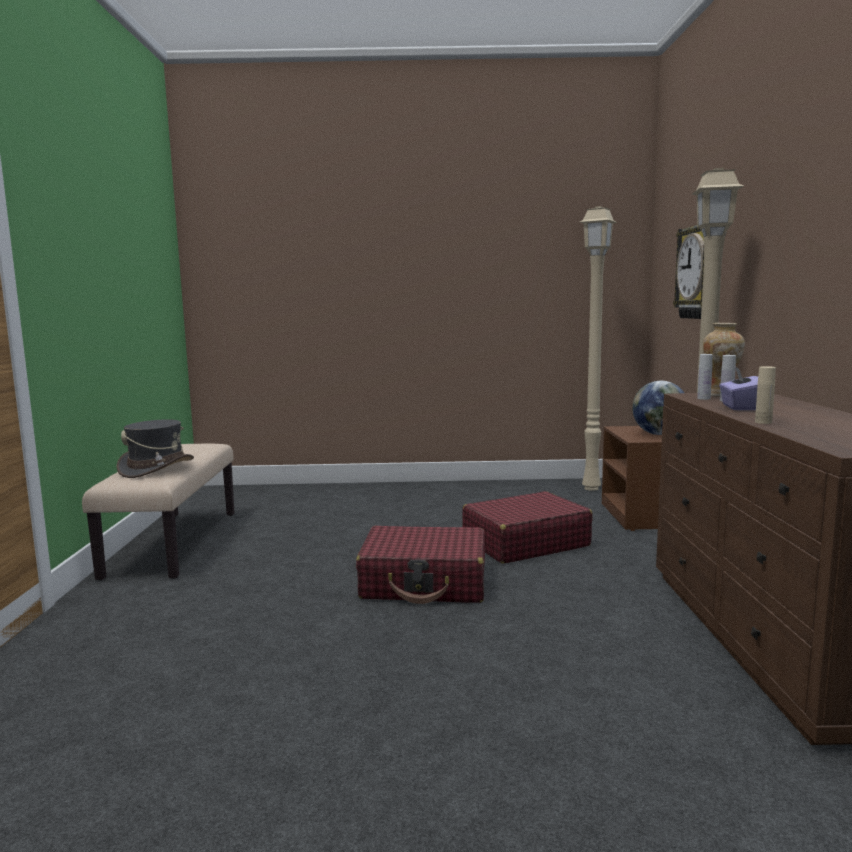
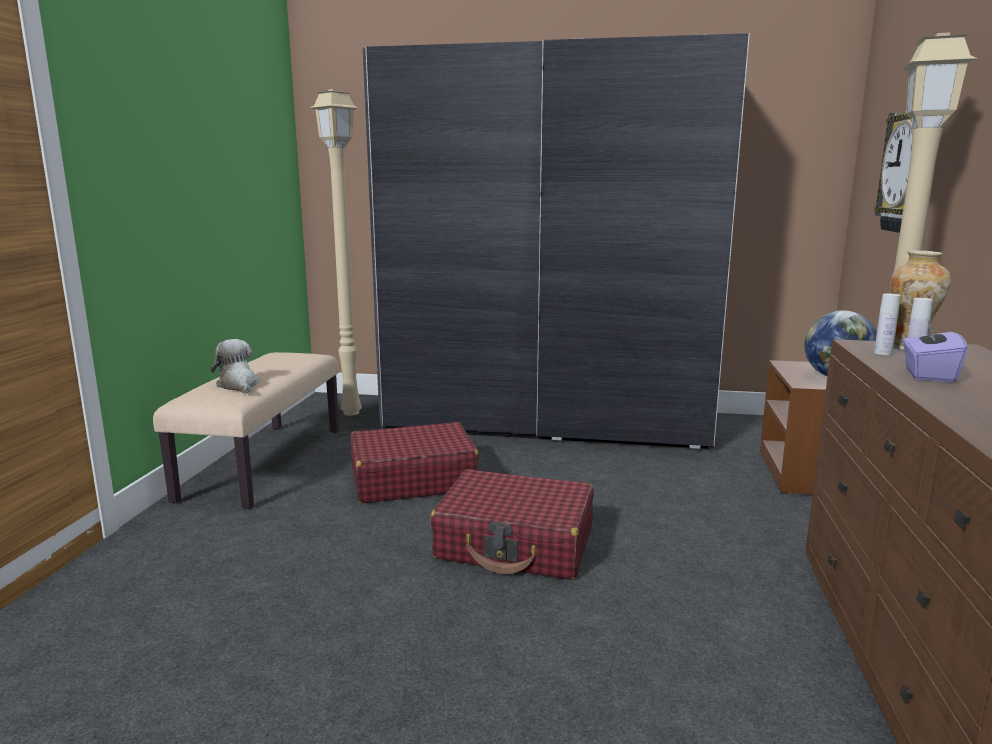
camera: 10 degrees right, 5 degrees up
(156, 468) = (238, 385): grey hat -> plush toy
(419, 495) = (546, 423): none -> grey wardrobe
(525, 543) = (650, 499): red suitcase -> red suitcase (412, 480)
(590, 488) = (752, 428): beige floor lamp -> beige floor lamp (351, 412)
(763, 422) = (950, 409): beige bottle -> none

